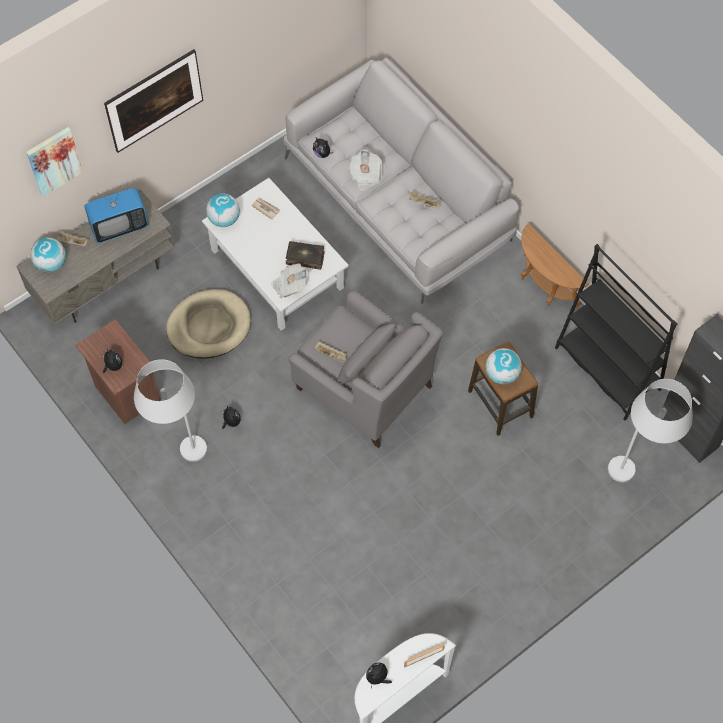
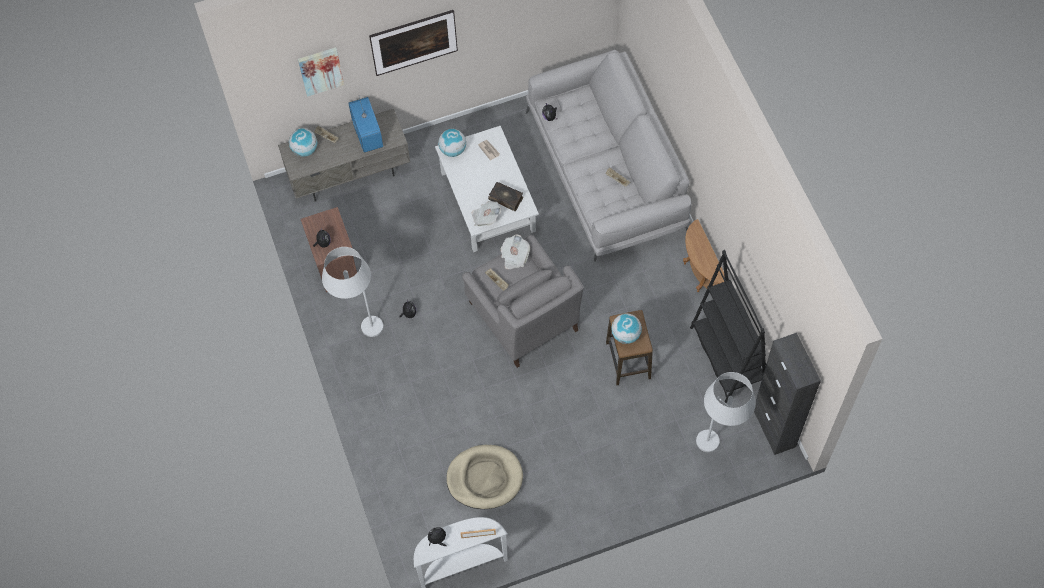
camera: 20 degrees right, 0 degrees up
(119, 226) = (367, 134): television -> television turned 105 degrees counterclockwise
(209, 326) = (417, 233): beige dog bed -> beige dog bed (485, 478)
(365, 176) = (578, 145): newspaper -> newspaper (514, 257)

